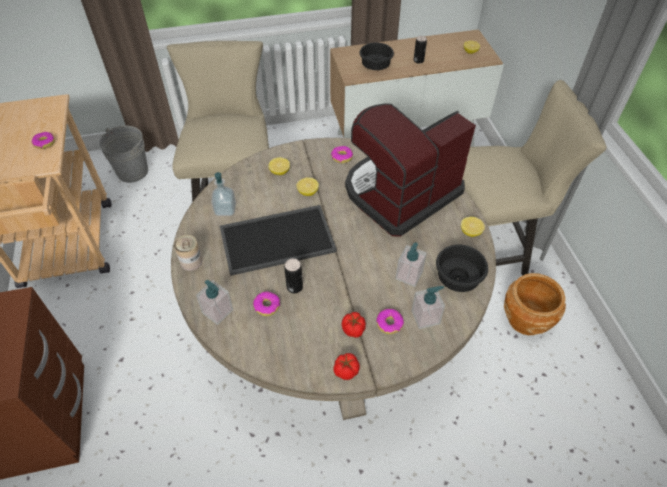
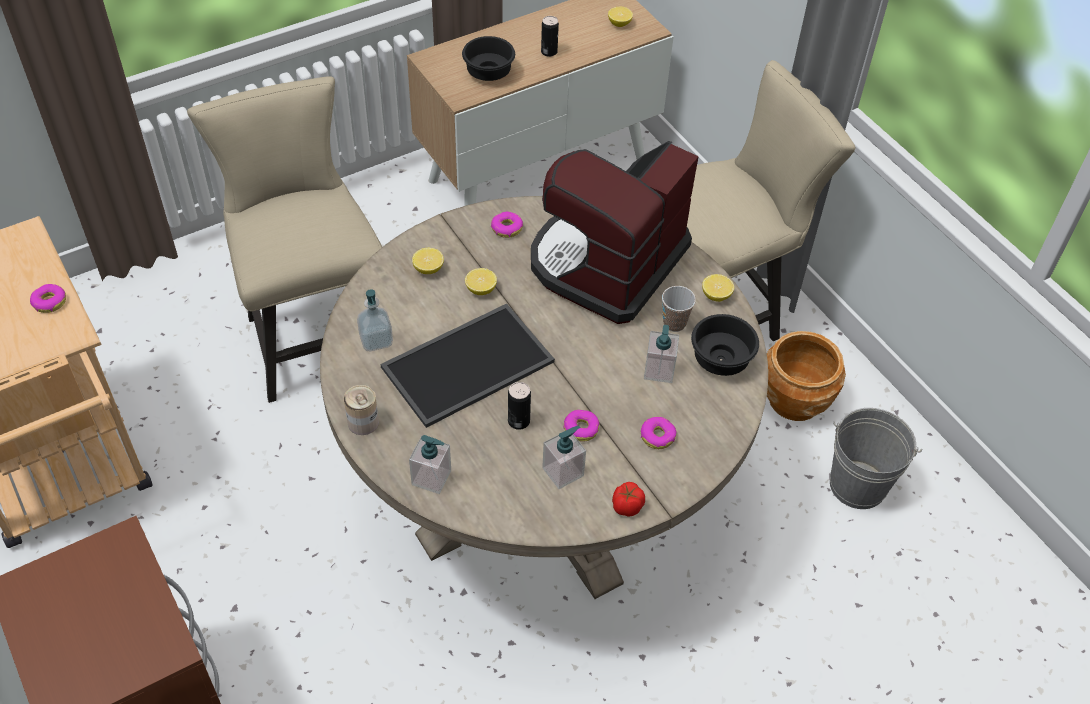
camera: 20 degrees left, 0 degrees up
(133, 172) = (112, 317): grey bucket -> grey bucket (858, 485)
(267, 306) = (493, 454): donut -> donut (581, 429)
(353, 330) = (616, 455): tomato -> none
(425, 317) = (698, 417): soap dispenser -> soap dispenser (563, 472)
(432, 245) = (674, 323): none -> cup

